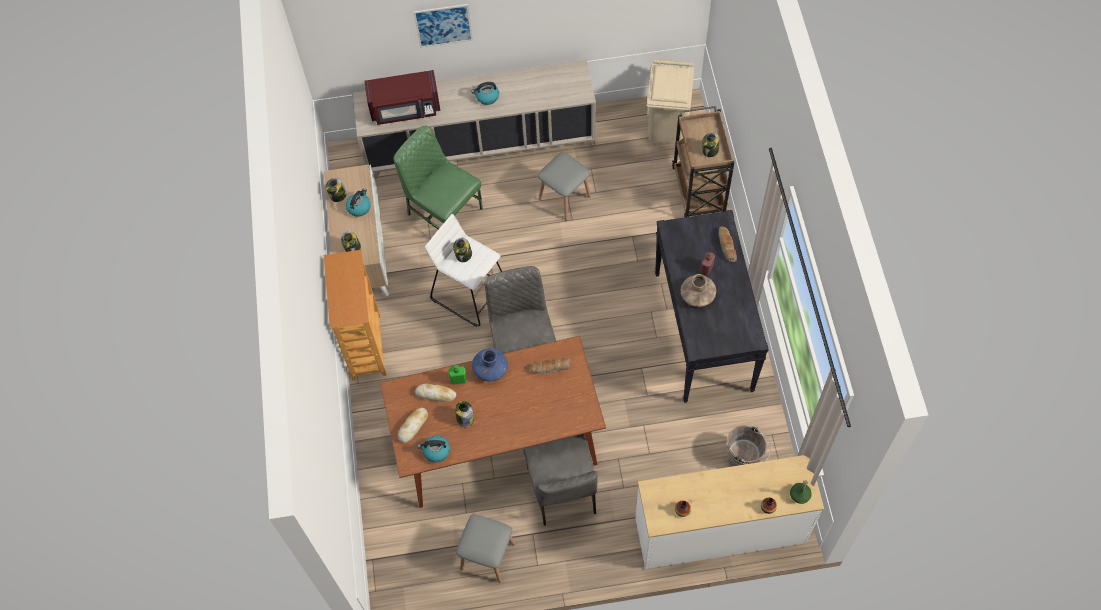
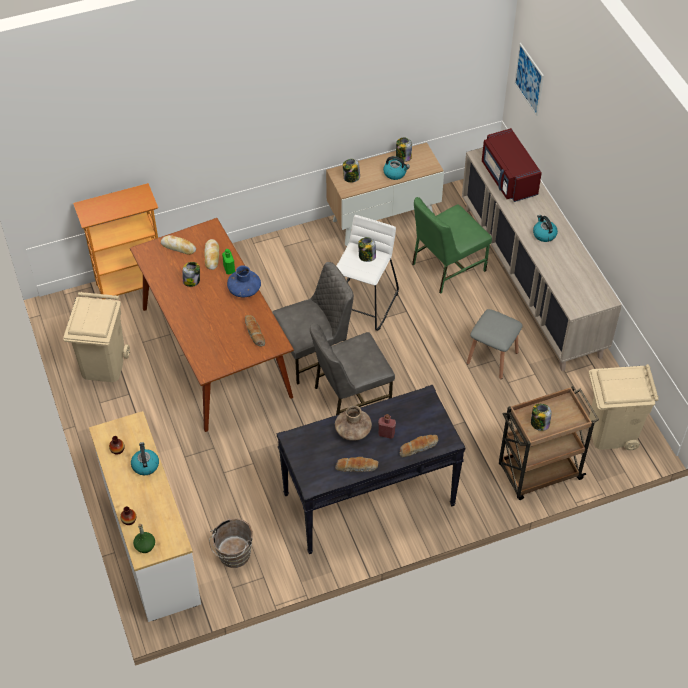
camera: 75 degrees right, 10 degrees down
(365, 347) = (289, 241): bookcase -> bookcase (131, 285)
(436, 451) = (157, 267): kettle -> kettle (145, 465)
(443, 25) = (571, 148): picture -> picture (529, 79)
(443, 211) = (447, 267): green chair -> green chair turned 150 degrees counterclockwise
(488, 556) = (104, 365): grey stool -> beige trash can
(562, 491) = (173, 409): grey chair -> grey chair (350, 396)
(739, 300) = (356, 467): none -> bread

